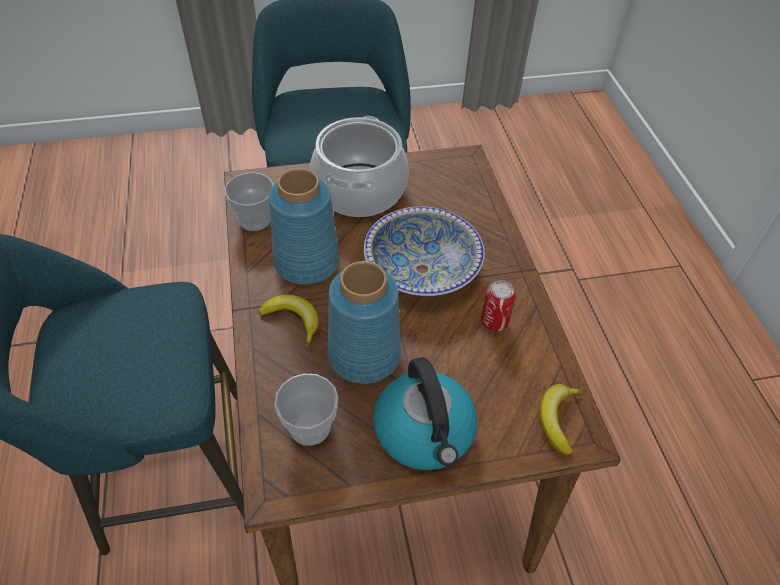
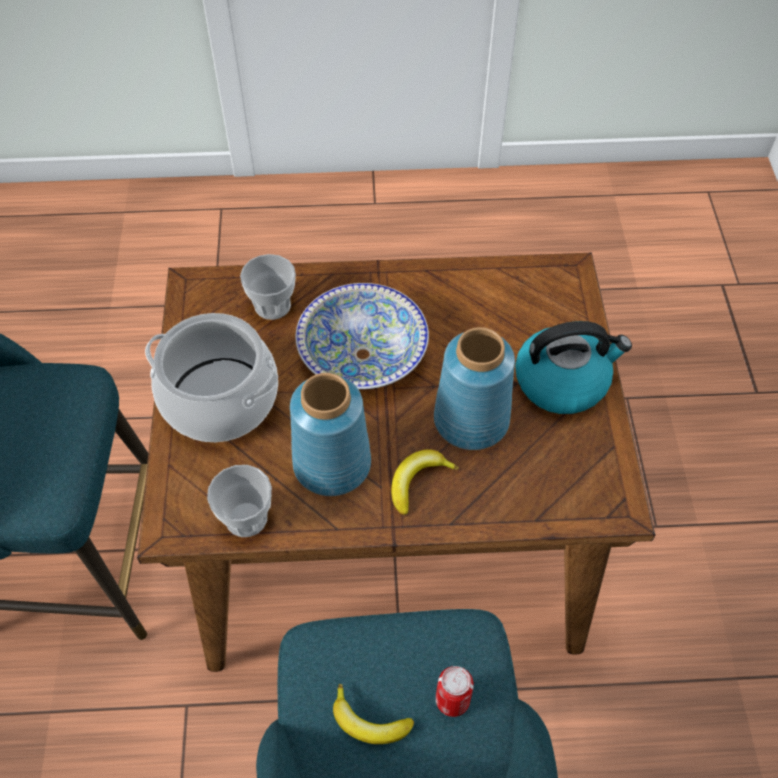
camera: 80 degrees left, 5 degrees up
(310, 427) = (553, 474): cup -> cup (272, 305)
(494, 321) = (441, 306): can -> can (452, 700)
(557, 419) = (553, 283): banana -> banana (368, 722)

